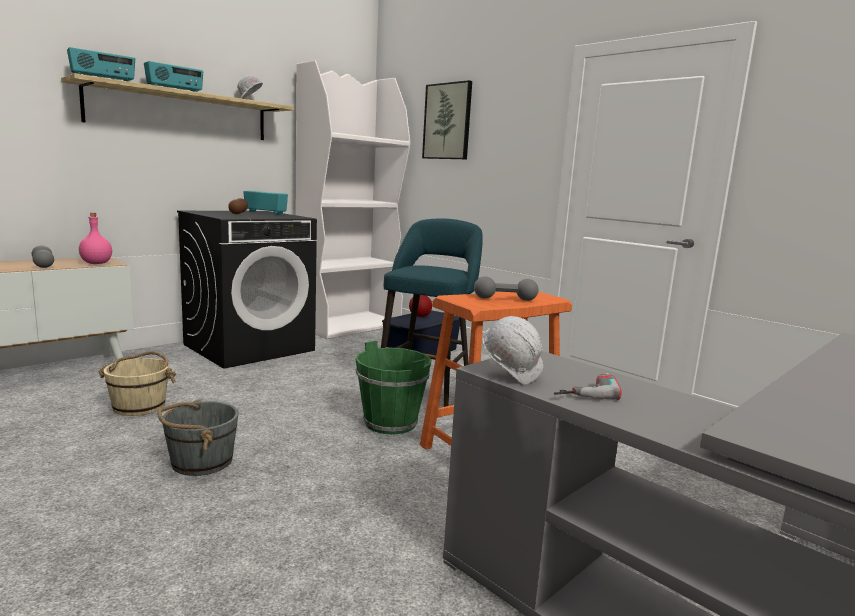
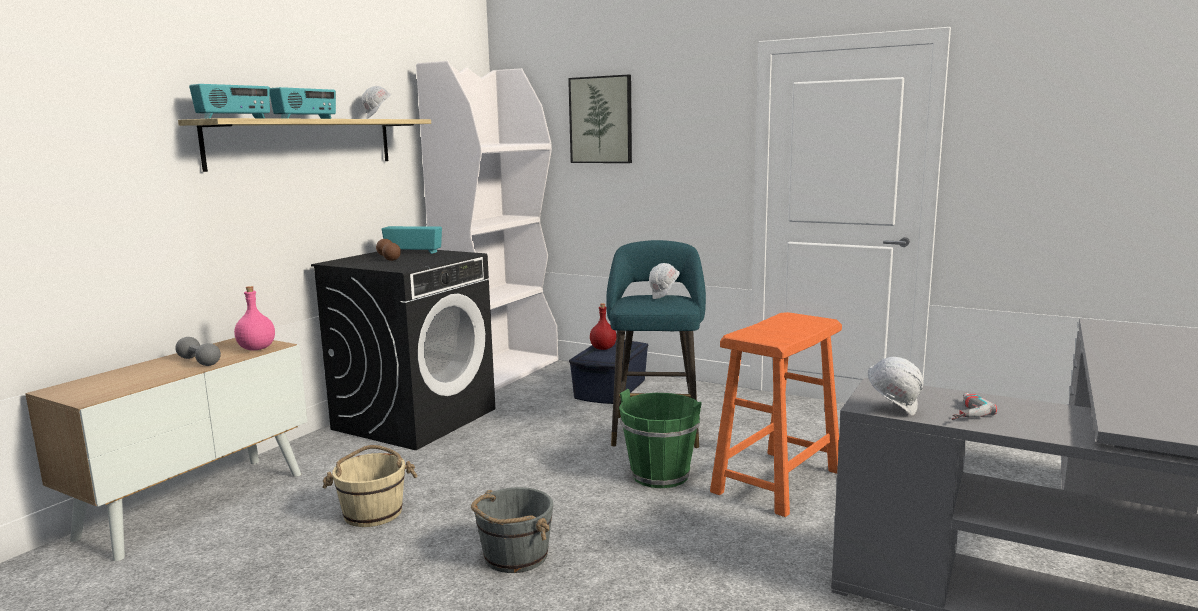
camera: 15 degrees left, 0 degrees up
(441, 268) = (665, 297): none -> white hard hat
(505, 299) = (786, 329): grey dumbbell -> none

